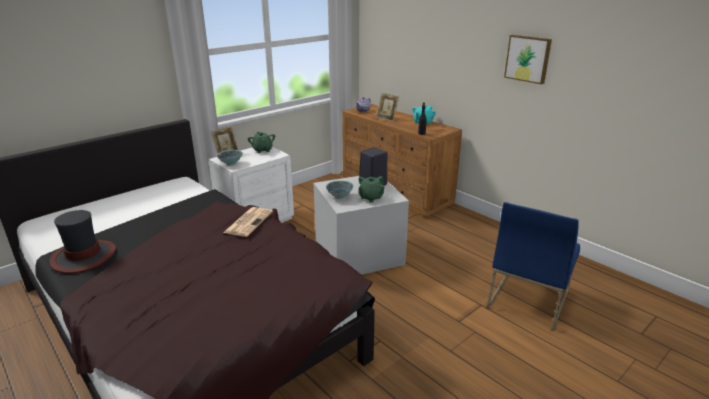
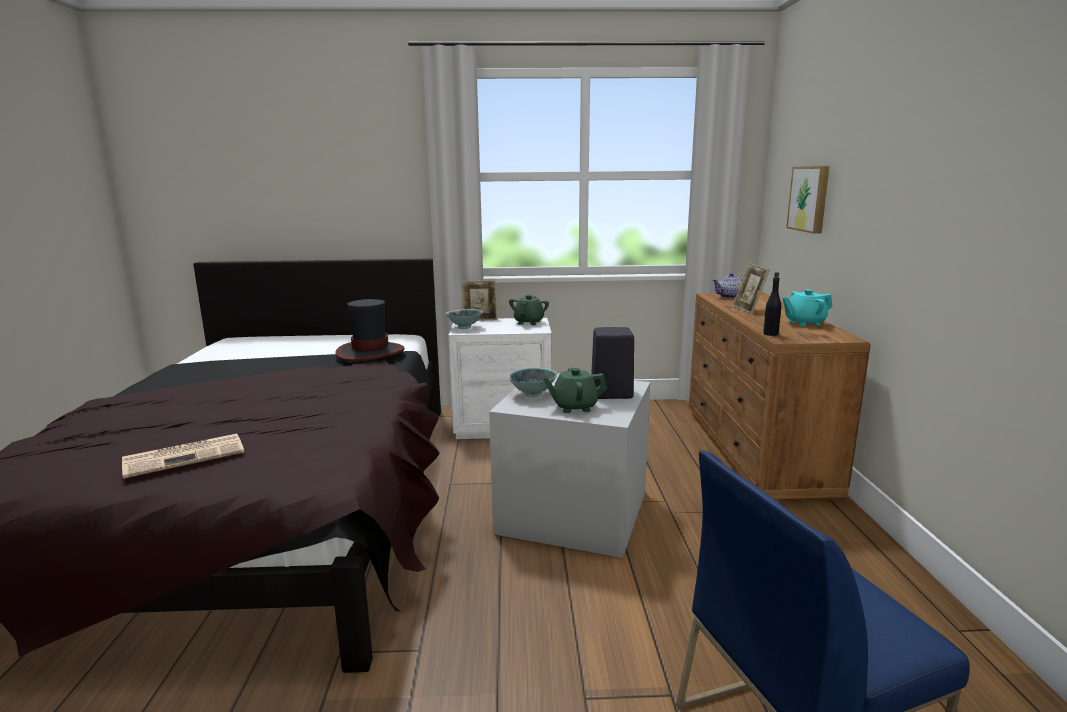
camera: 40 degrees right, 10 degrees down
(84, 257) = (187, 374): hat -> hat (370, 352)
(248, 222) = (364, 386): newspaper -> newspaper (186, 456)
(528, 58) = (1001, 176): picture -> picture (810, 198)

